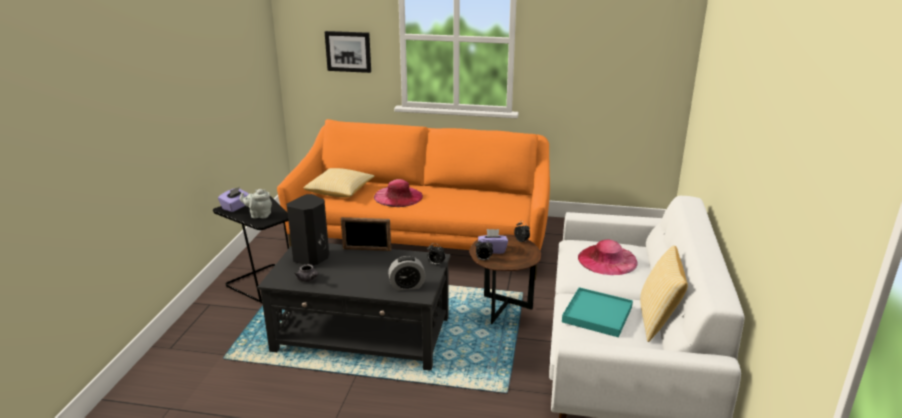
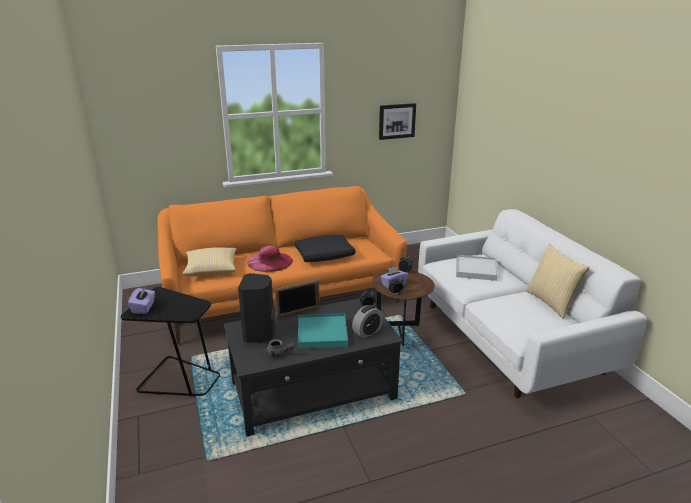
camera: 30 degrees left, 0 degrees up
(259, 215) = (178, 309): grey teapot -> none
(348, 51) = (172, 137): picture -> picture (396, 121)
(458, 204) = (325, 255): none -> black pillow
(597, 315) = (515, 310): turquoise tray -> turquoise tray (322, 333)
(607, 260) = (475, 269): pink hat -> white tray

